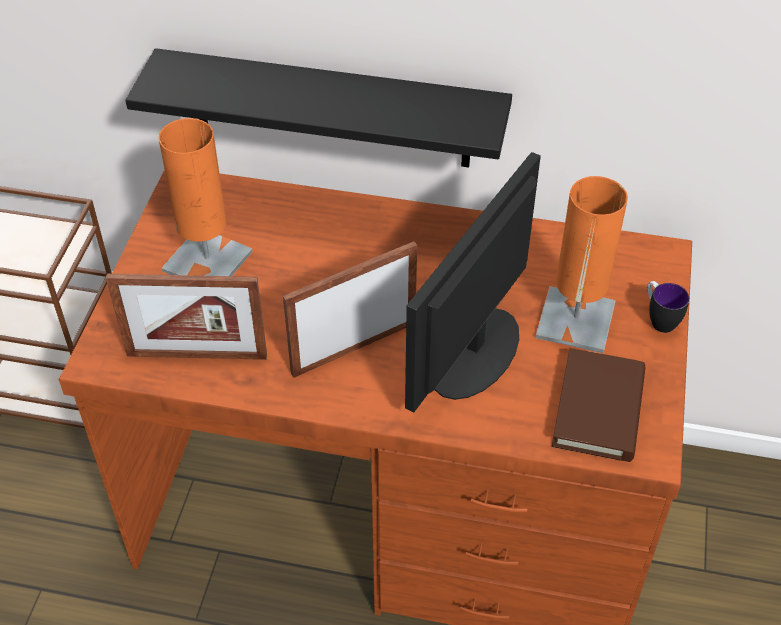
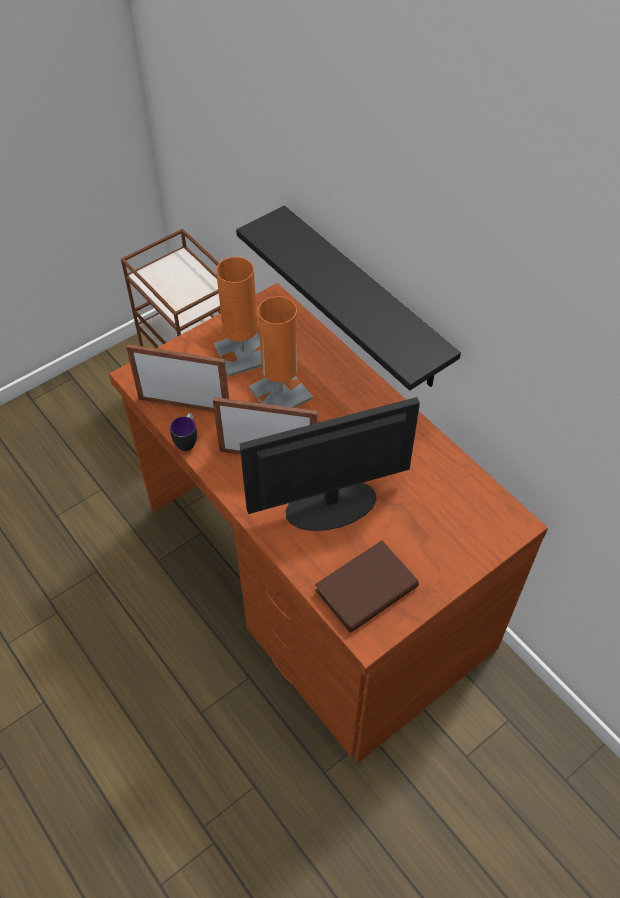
camera: 40 degrees right, 5 degrees up
(197, 355) = (184, 405): picture frame -> picture frame turned 150 degrees clockwise
(575, 320) = (412, 527): orange table lamp -> orange table lamp (280, 393)
(659, 319) = (465, 562): mug -> mug (187, 441)

